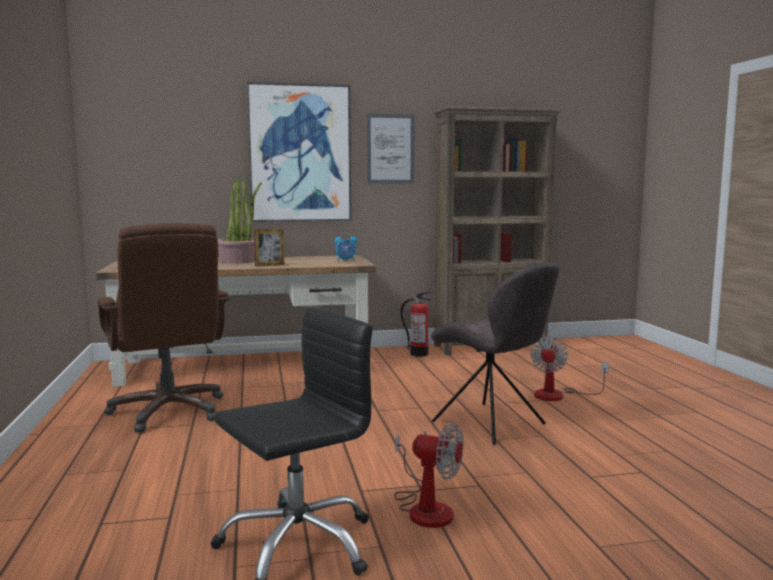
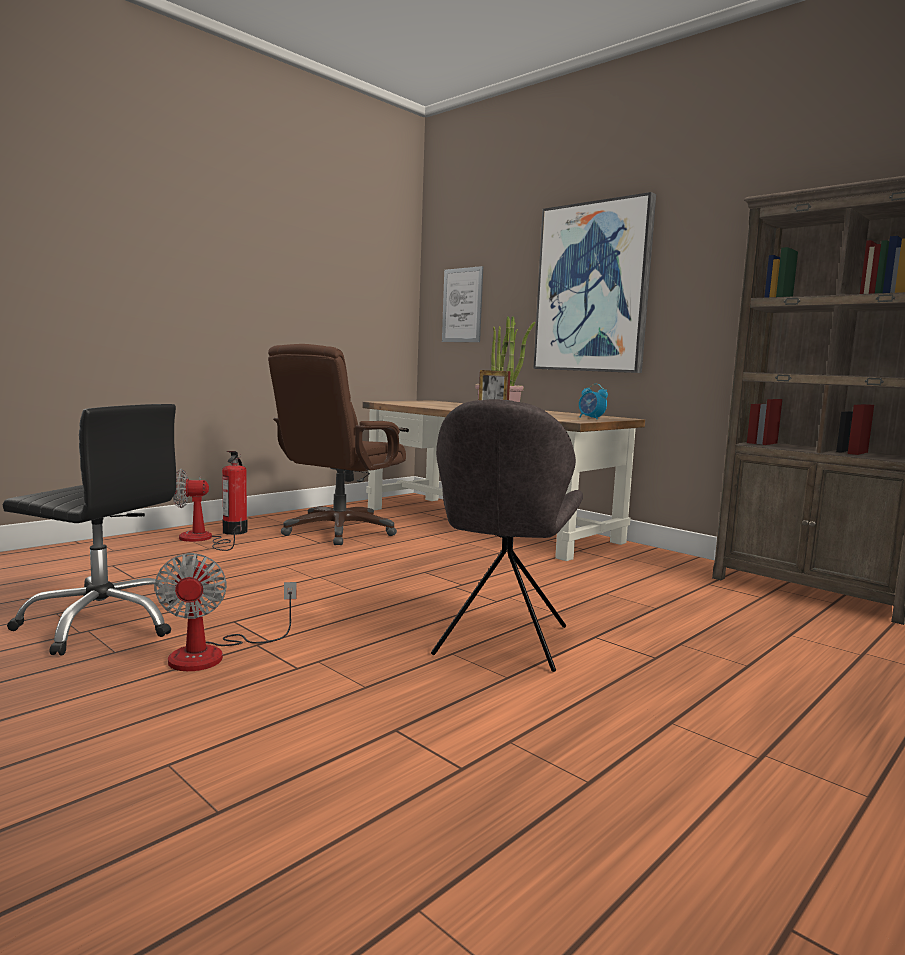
camera: 55 degrees right, 0 degrees up
(390, 149) = (703, 274): picture -> picture (462, 305)
(419, 354) = (682, 567): fire extinguisher -> fire extinguisher (235, 531)
(558, 395) = (696, 663): fan -> fan (202, 540)

